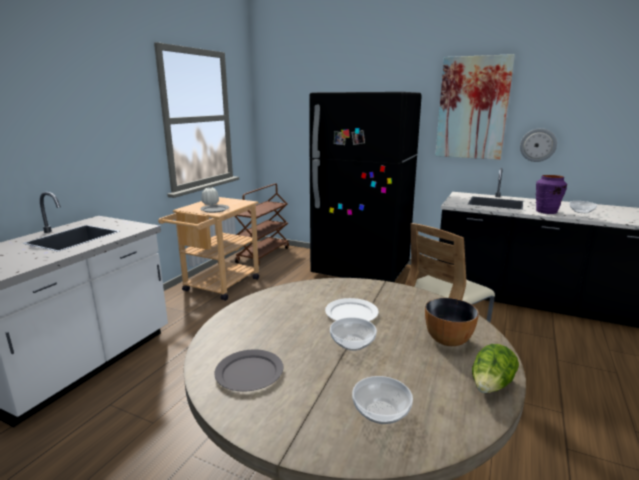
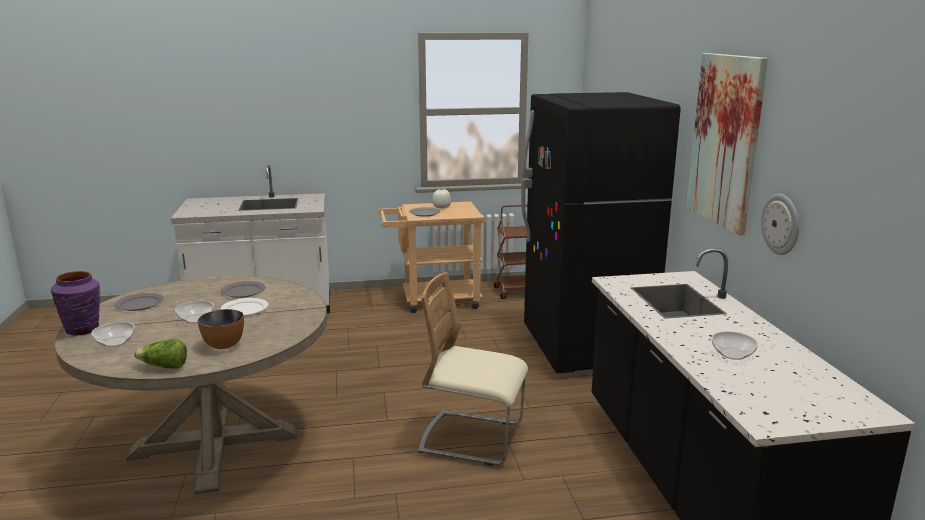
camera: 55 degrees right, 0 degrees up
(295, 305) = (243, 291): none -> grey plate
(546, 212) = (677, 332): purple vase -> purple vase (83, 330)

